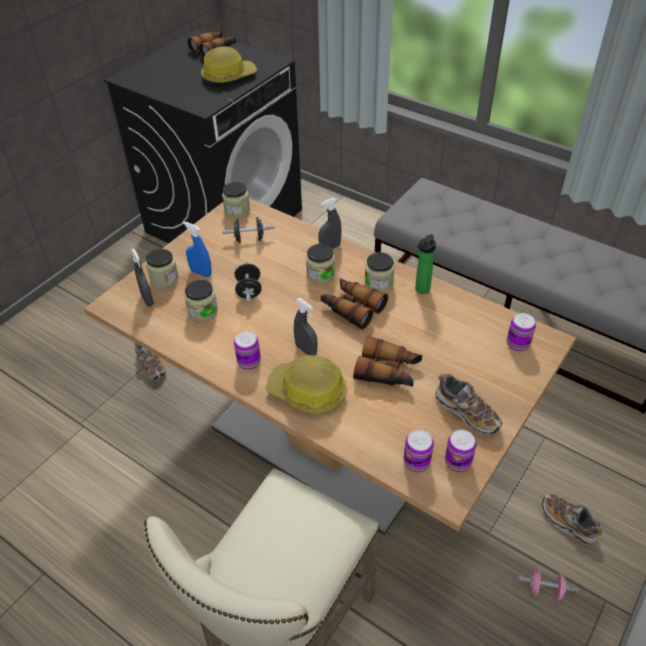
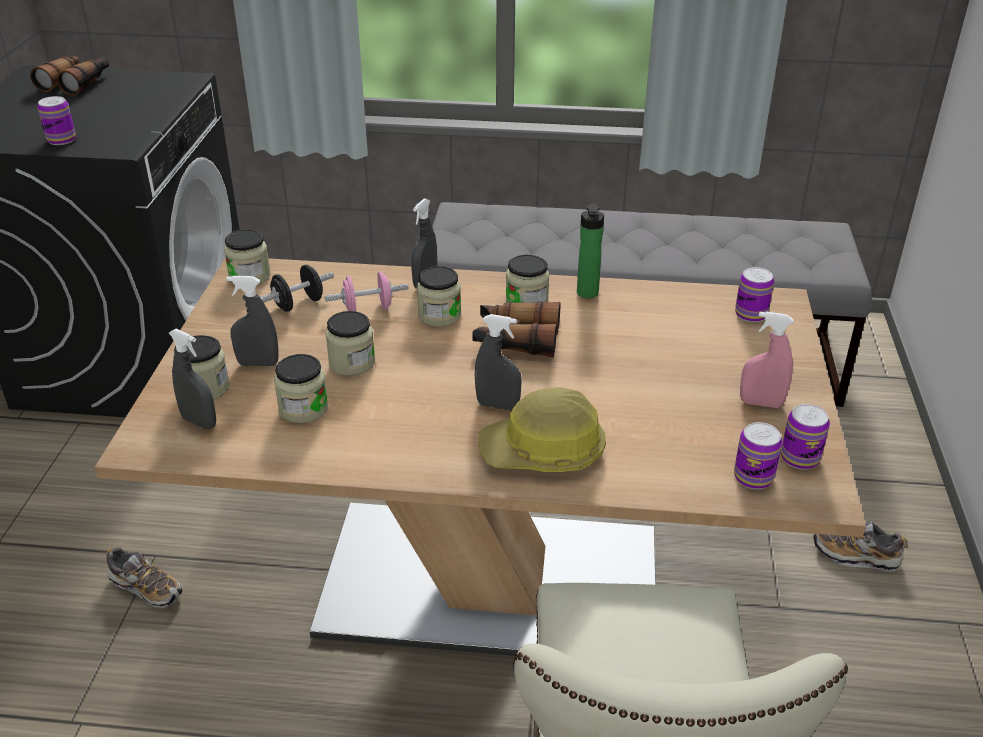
camera: 30 degrees left, 10 degrees down
(201, 273) = (258, 363): blue spray bottle -> grey spray bottle
(228, 76) = (128, 107): hard hat -> none
(249, 290) = (352, 363): black dumbbell -> jar
(249, 362) = (428, 446): can -> can (61, 140)
(388, 371) = (627, 393): binoculars -> none
(466, 412) = (761, 403): shoe -> pink spray bottle
(545, 590) = (888, 642): pink dumbbell -> pink dumbbell (368, 309)

